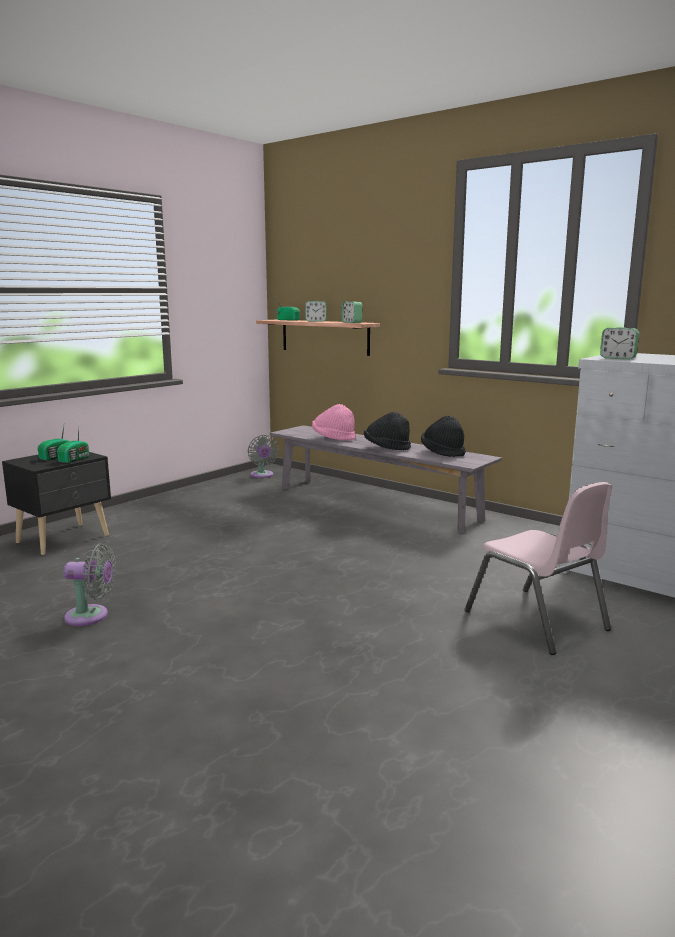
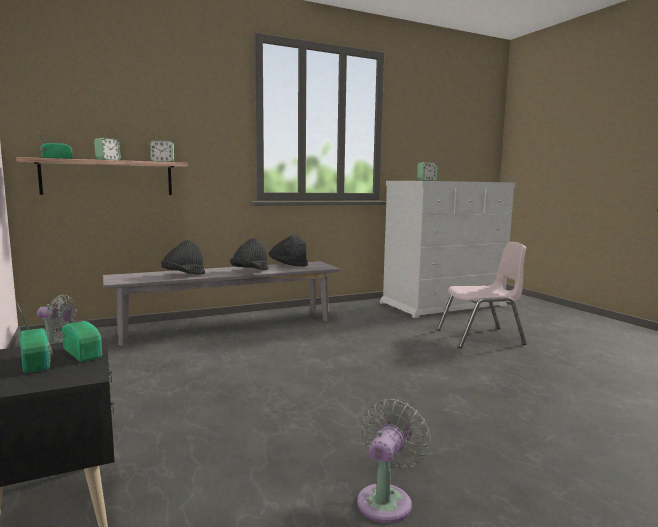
camera: 65 degrees left, 5 degrees down
(333, 438) = (183, 275): pink hat -> black hat

